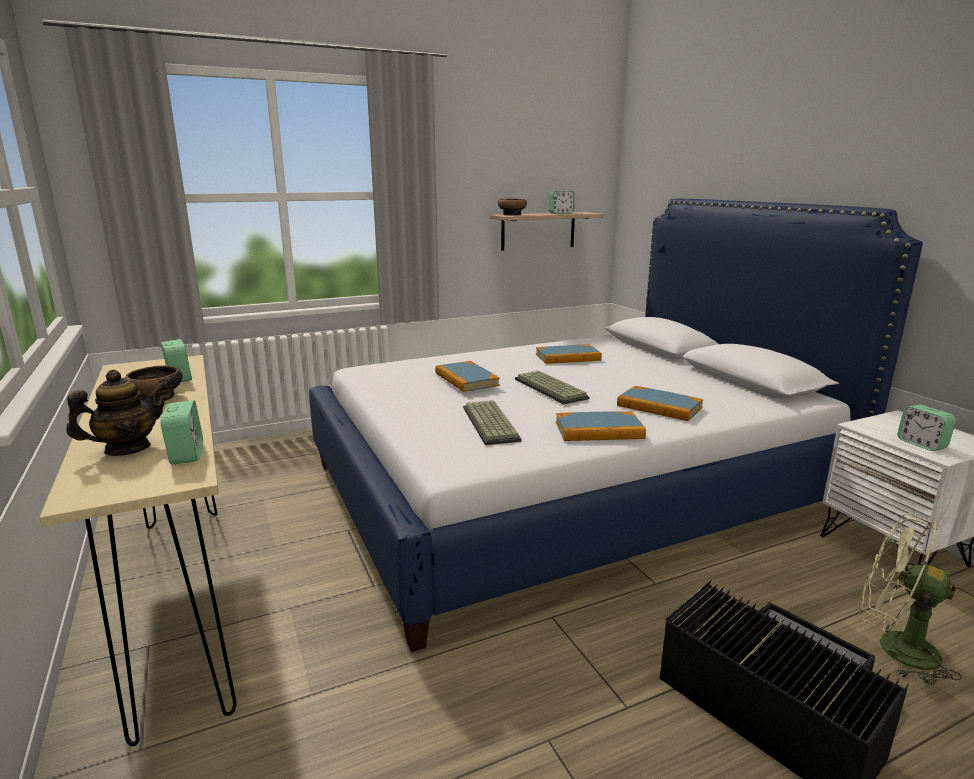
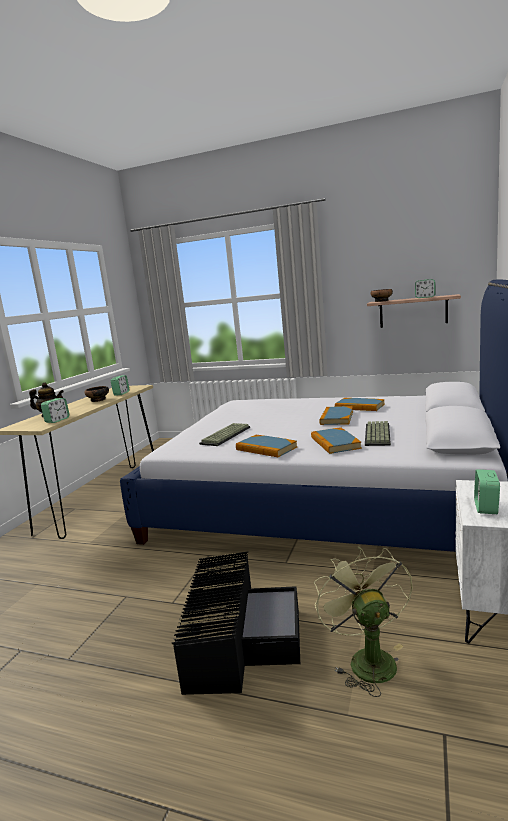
camera: 45 degrees right, 5 degrees down
(466, 379) = (266, 412): book -> book (336, 418)
(552, 389) = (299, 423): keyboard -> keyboard (378, 435)

